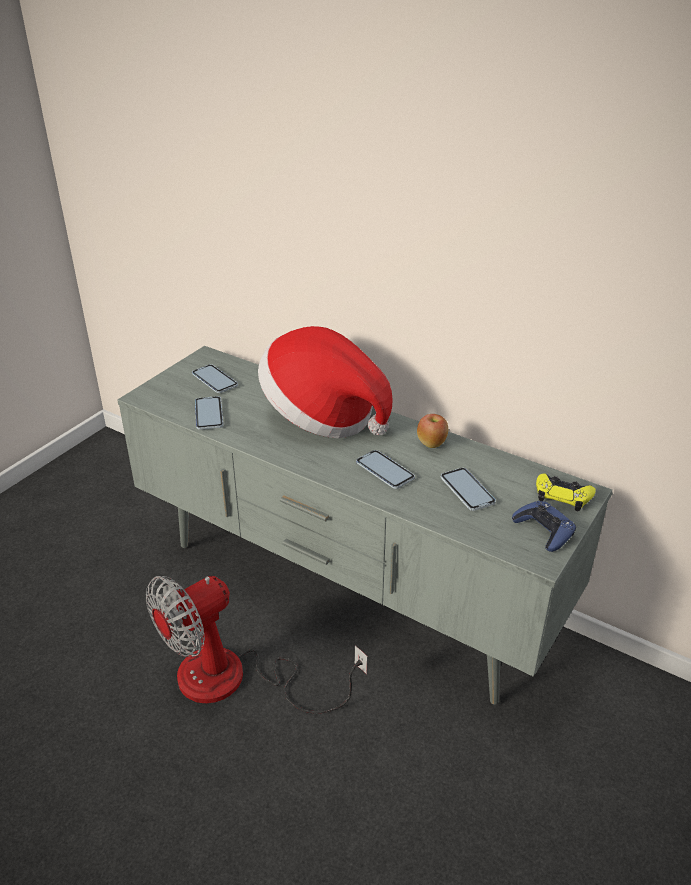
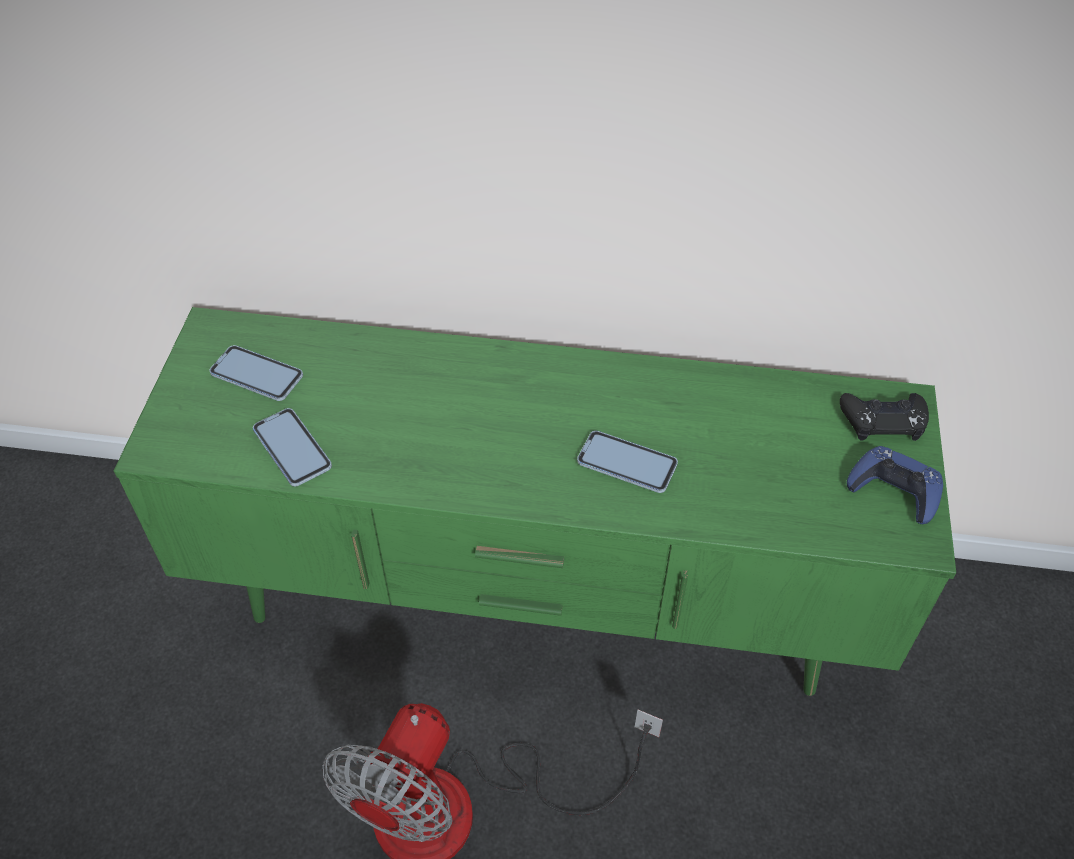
camera: 25 degrees left, 15 degrees up
(322, 416) = (473, 390): hat -> none
(345, 592) = (536, 604): grey tv stand -> green tv stand
(432, 443) = (661, 388): apple -> none
(467, 490) = (758, 457): phone -> none
(562, 496) = (883, 420): yellow game controller -> black game controller

